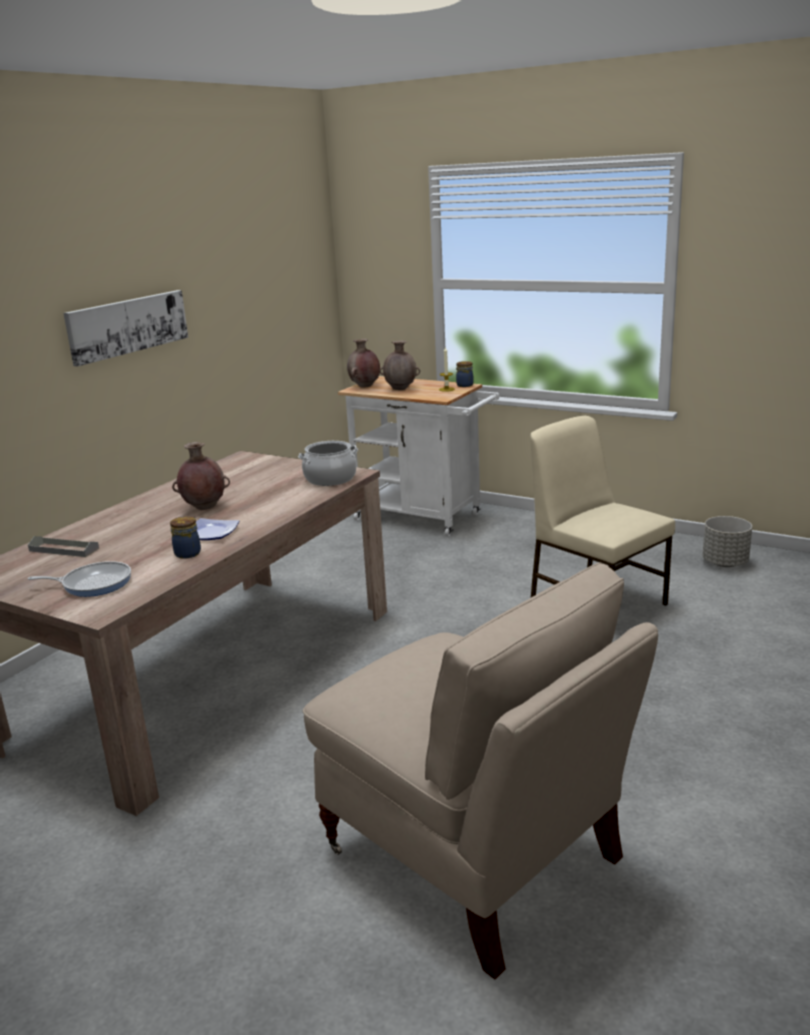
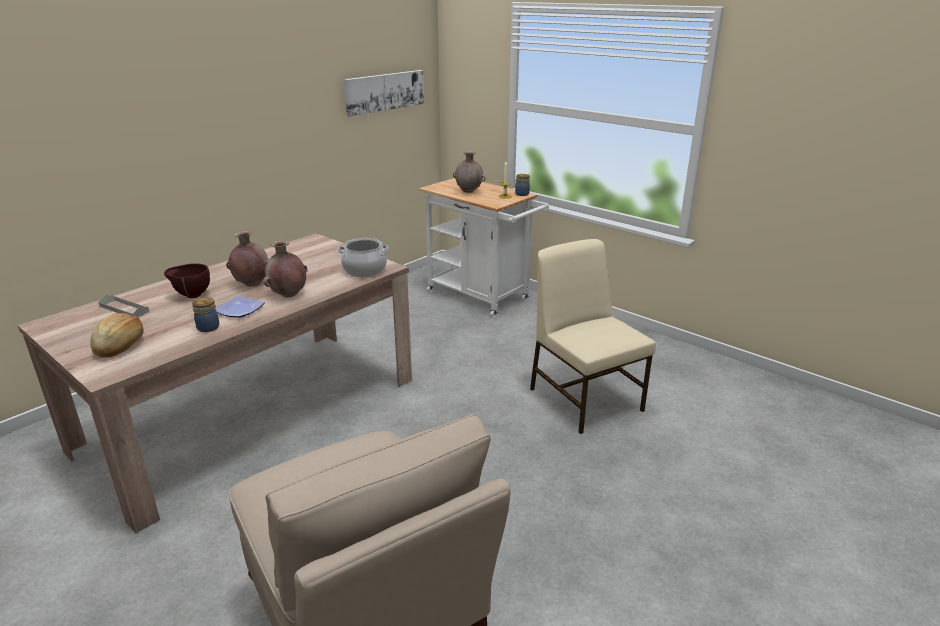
camera: 10 degrees right, 5 degrees up
(93, 583) = (120, 346): frying pan -> bread
(128, 326) = (230, 123): picture -> picture (384, 92)
(138, 527) = (191, 295): none -> brown bowl
(364, 386) = (443, 185): brown vase -> brown vase (288, 295)
(725, 563) = (712, 378): grey planter -> none

